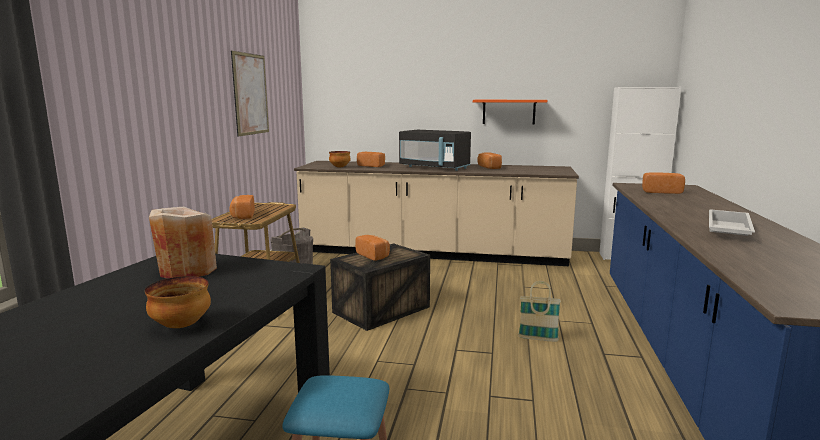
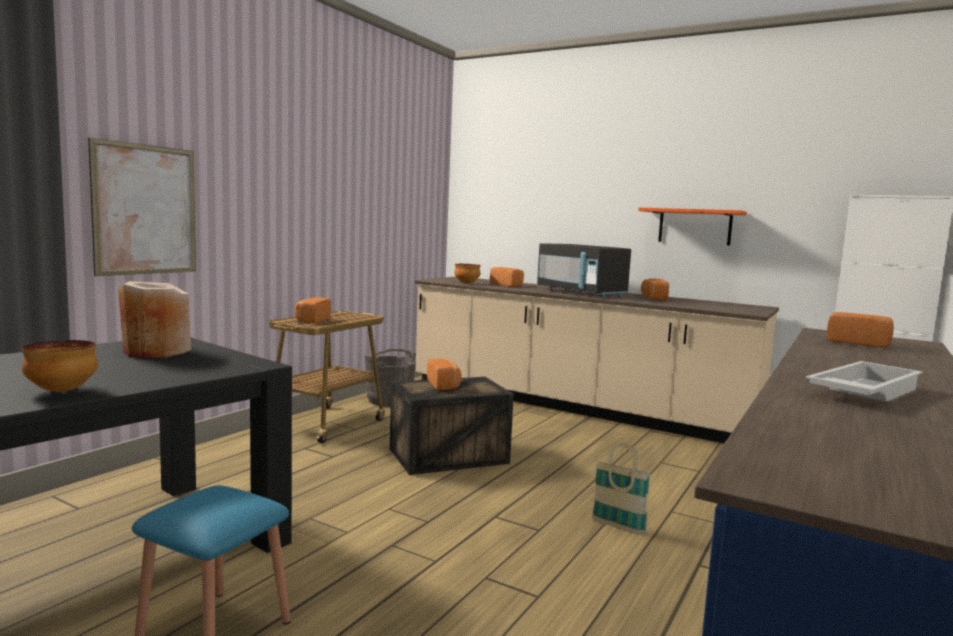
camera: 20 degrees right, 5 degrees down
(250, 94) = (362, 189): picture -> picture (146, 210)

